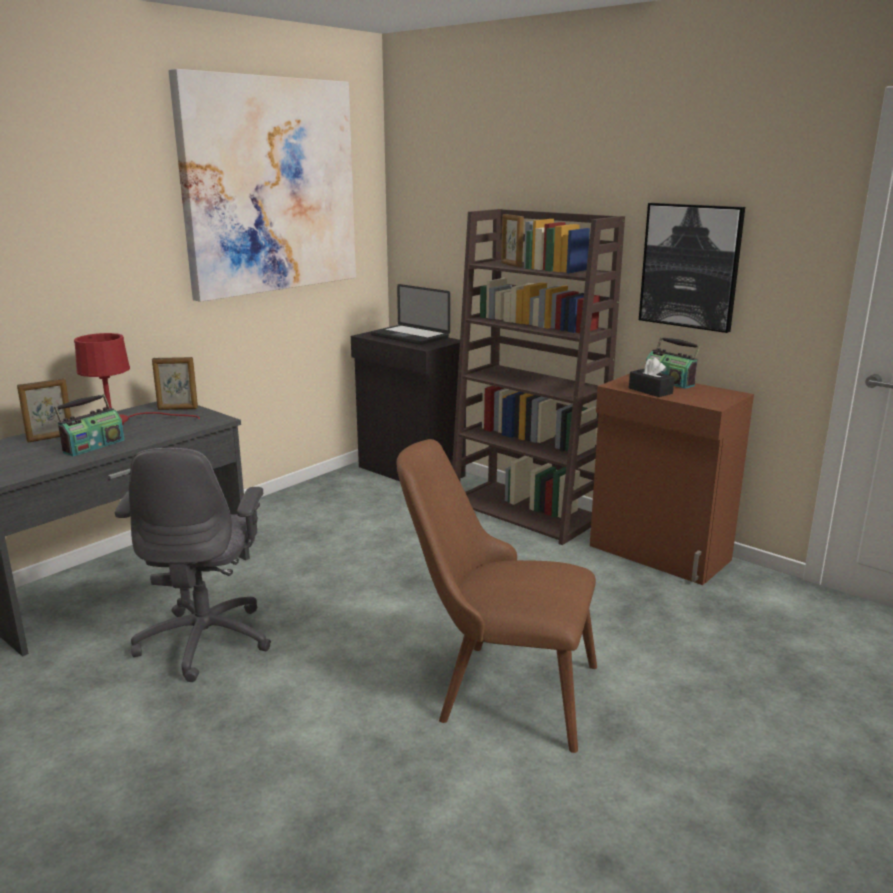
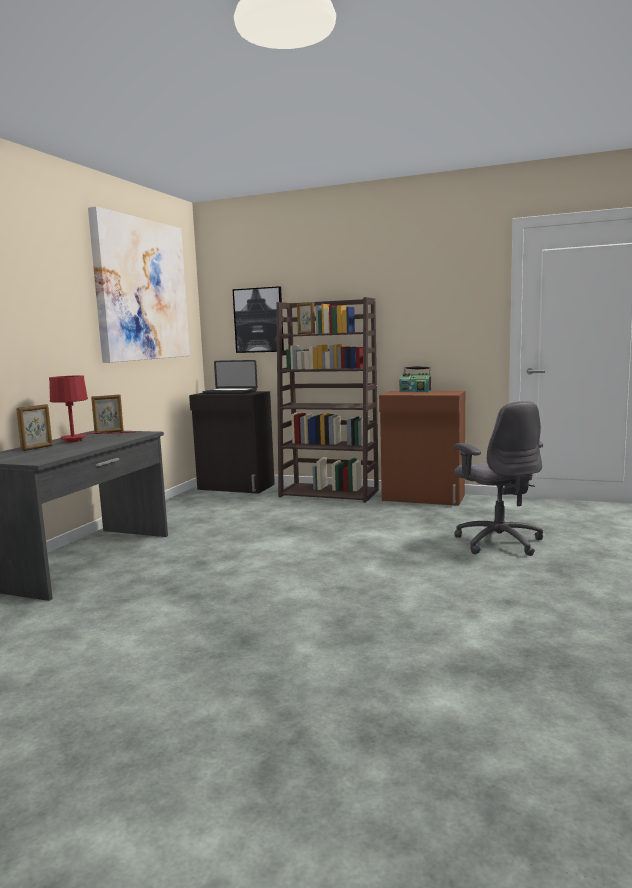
camera: 20 degrees left, 10 degrees down
(93, 446) = (78, 447): radio -> none
(206, 640) = (180, 571): grey office chair -> grey office chair (498, 542)
(497, 689) = (388, 558): brown chair -> none
(650, 391) = (410, 393): black tissue box -> none
(690, 266) = (417, 323): picture -> picture (259, 320)

